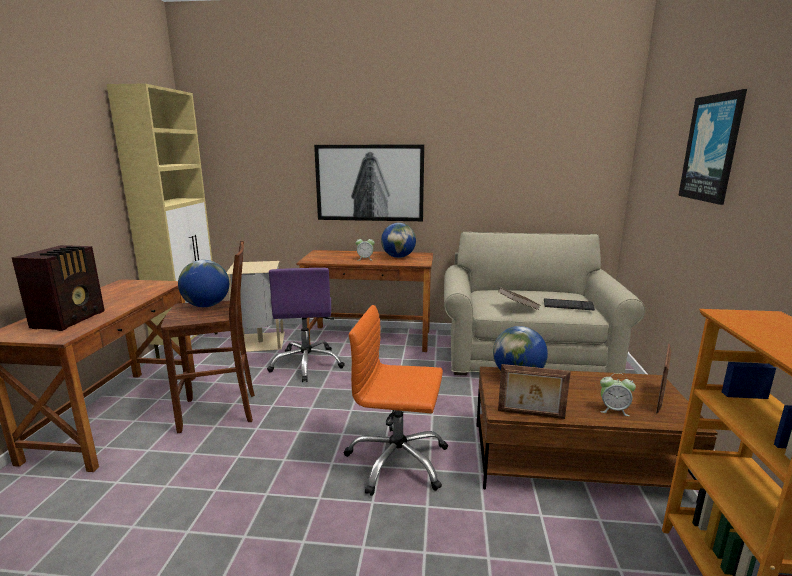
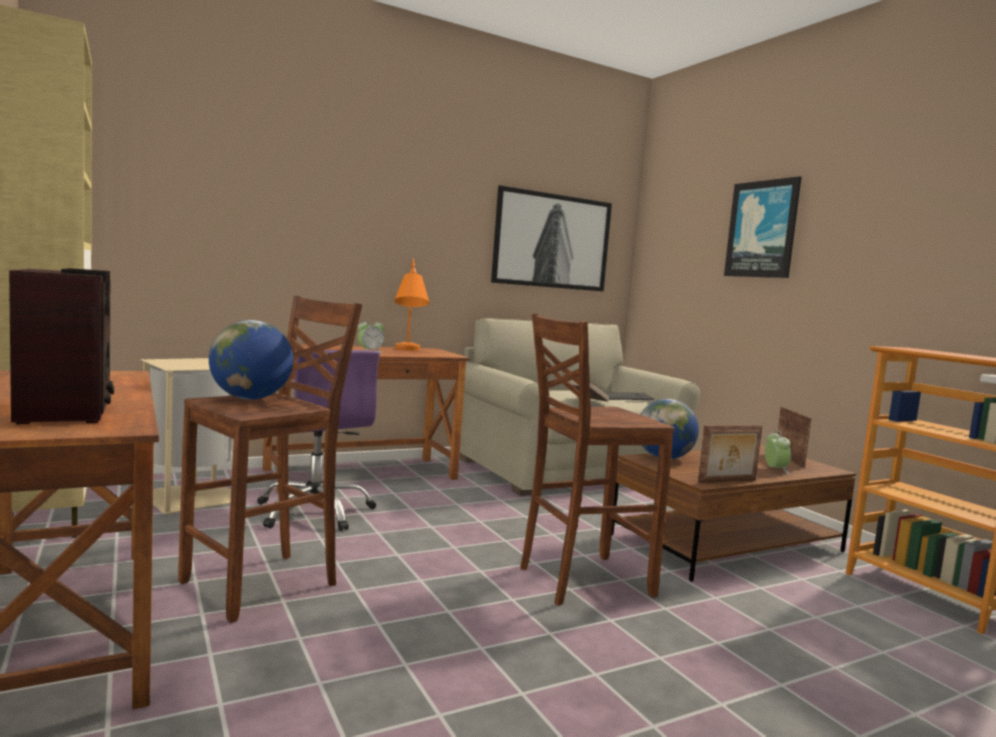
camera: 35 degrees left, 10 degrees down
(369, 183) = (356, 247): picture -> picture (552, 241)
(397, 461) = (581, 580): orange office chair -> brown stool
(398, 257) = (407, 350): globe -> orange table lamp
(613, 410) = (775, 470): alarm clock -> alarm clock turned 75 degrees counterclockwise

